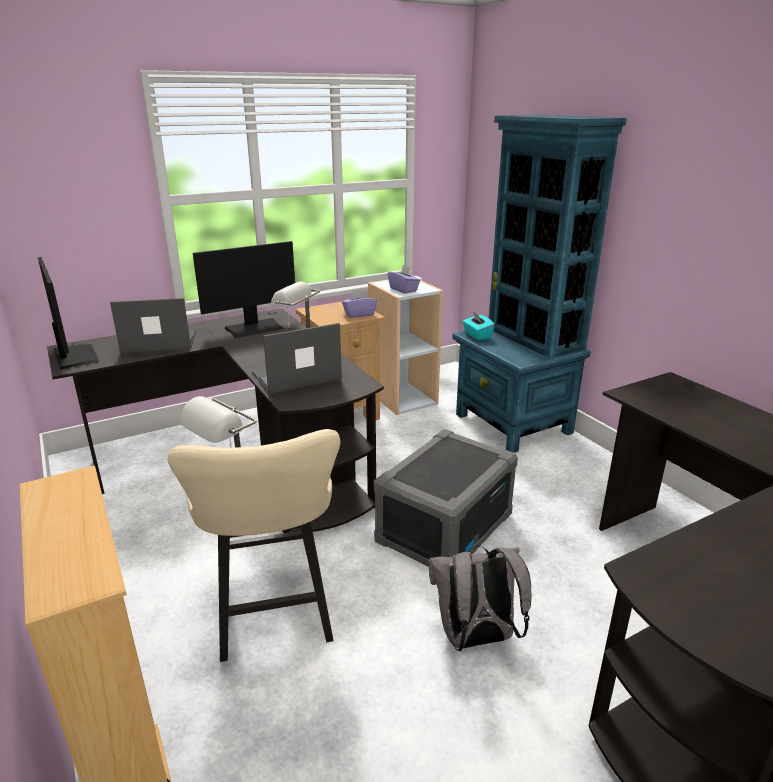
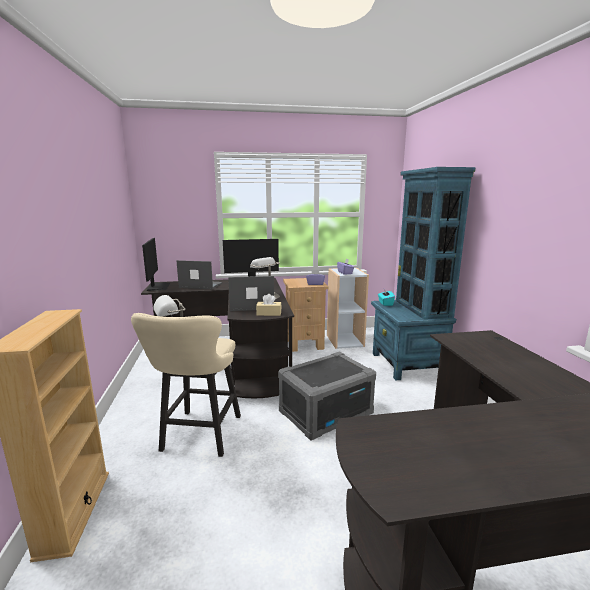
camera: 20 degrees right, 10 degrees down
(340, 389) = (269, 313): none -> beige tissue box
(475, 639) = (305, 478): grey backpack -> none

